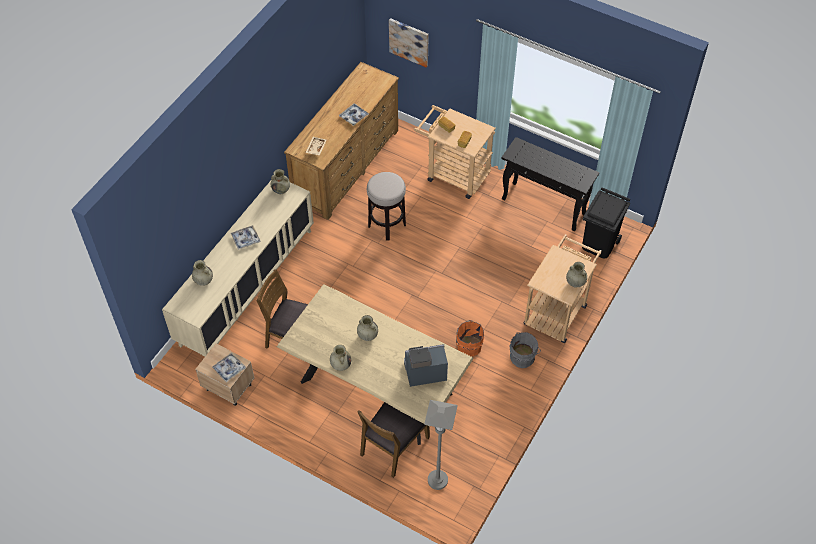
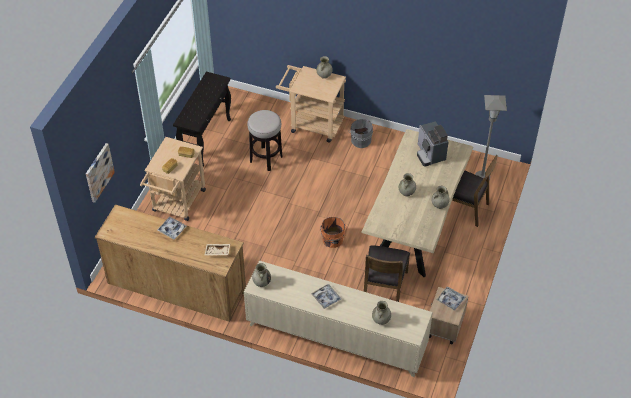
camera: 100 degrees left, 5 degrees down
(387, 225) = (245, 243): stool -> stool (266, 159)
(468, 346) = (359, 173): orange bucket -> orange bucket (332, 240)
(599, 244) = (240, 104): black trash can -> none

